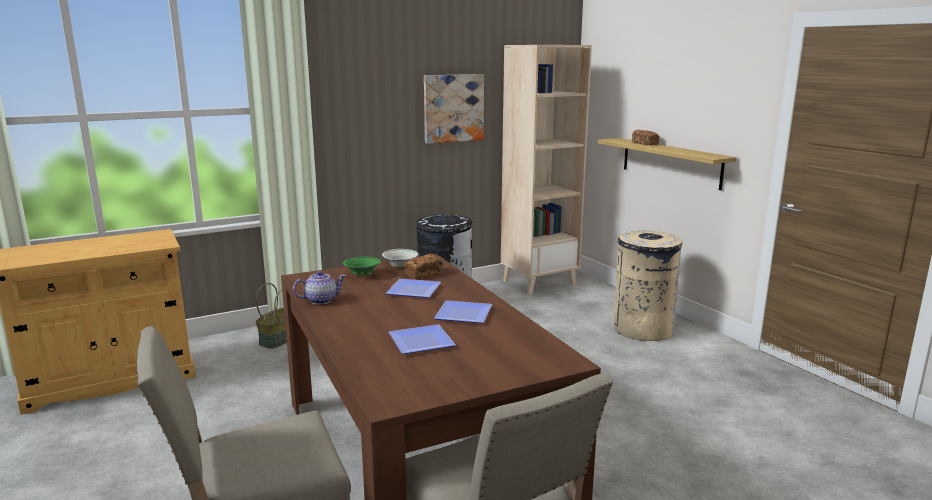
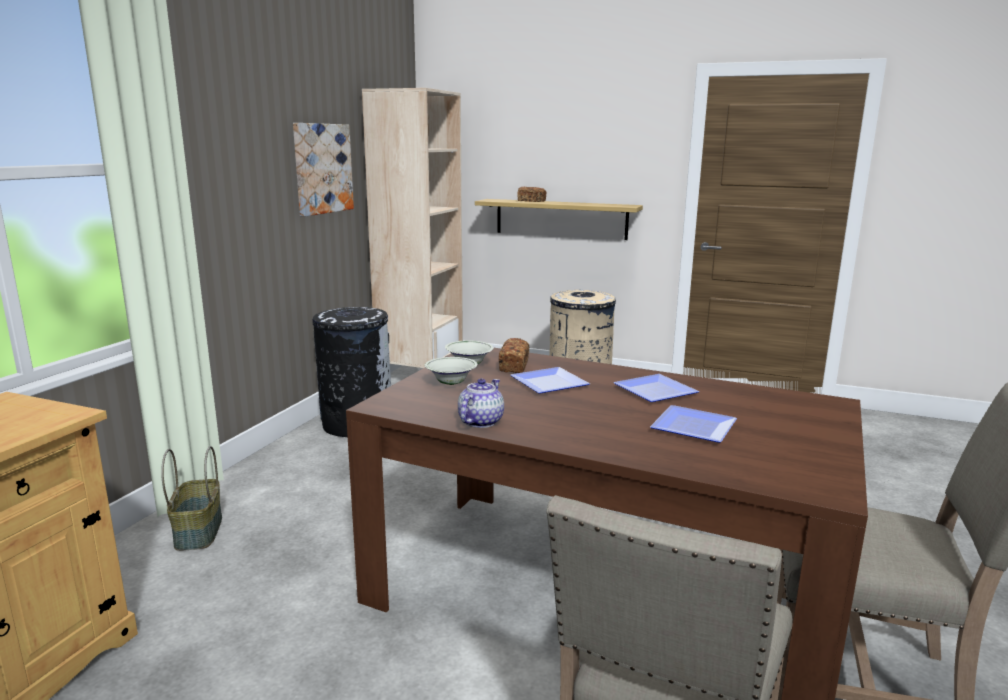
camera: 40 degrees left, 0 degrees up
(362, 275) = (451, 383): green bowl -> white bowl

